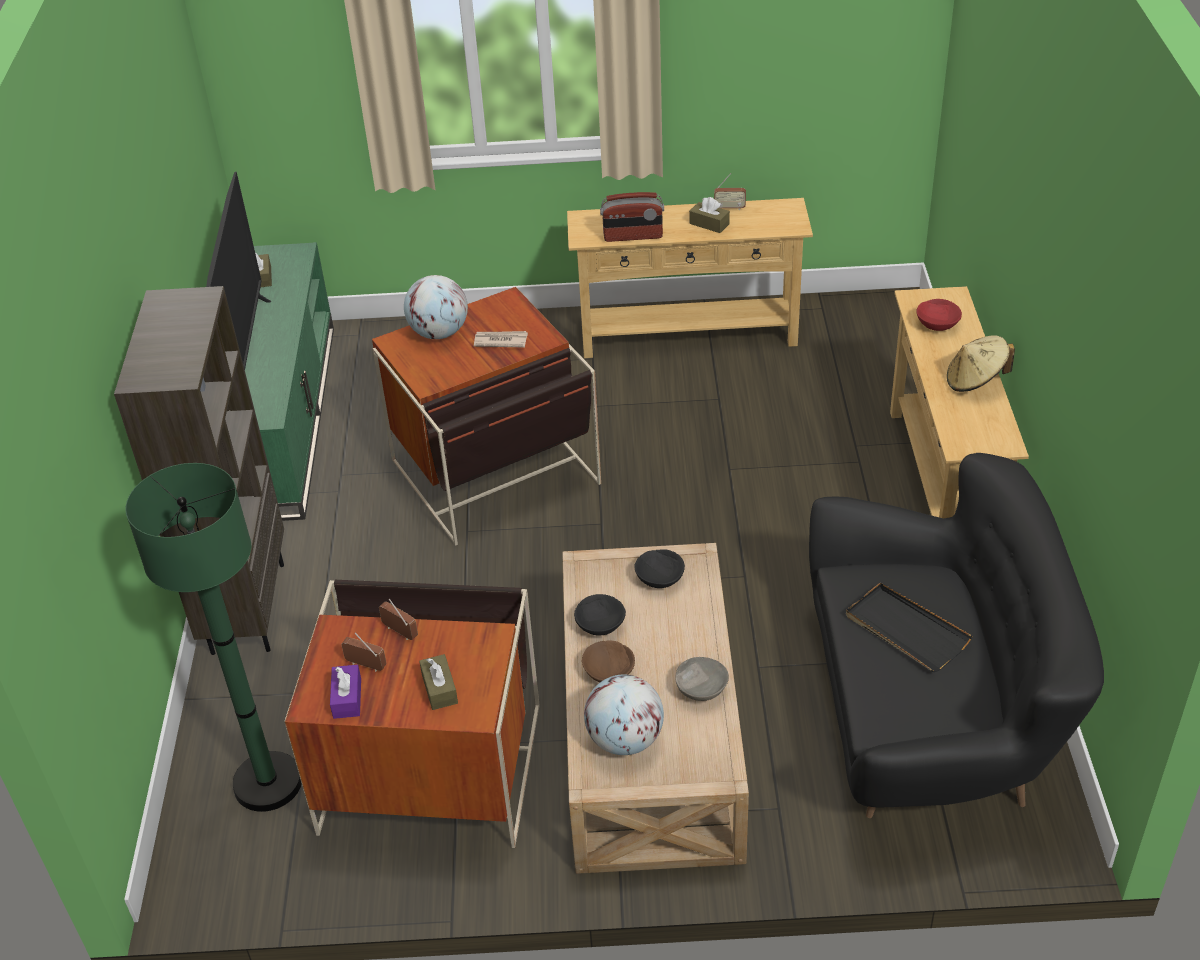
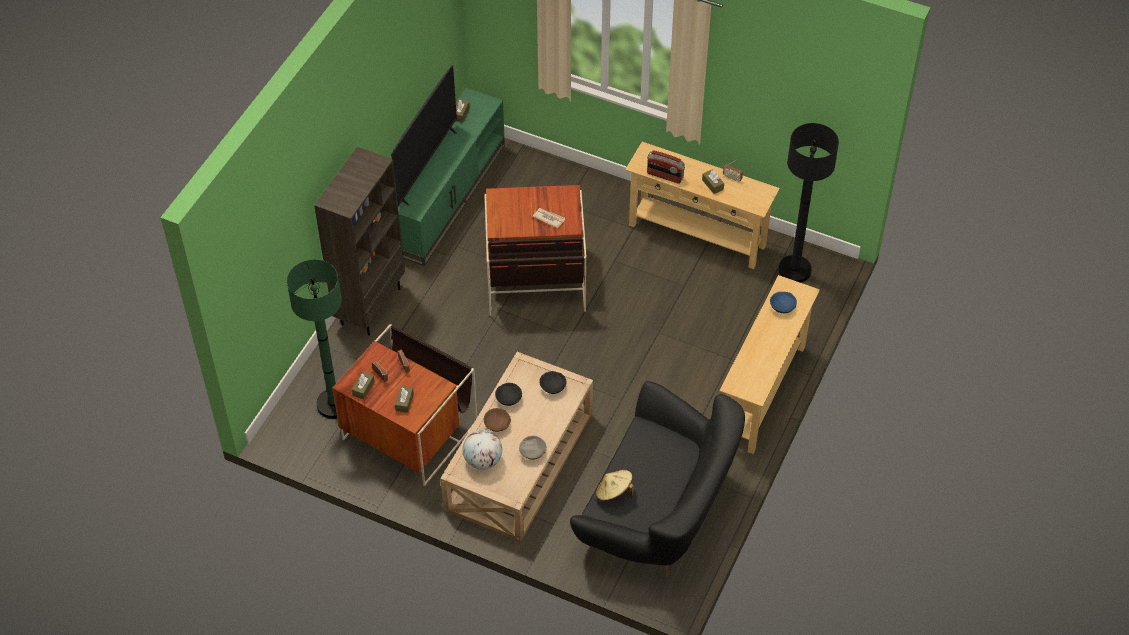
camera: 25 degrees right, 10 degrees up
(347, 698) = (363, 388): purple tissue box -> brown tissue box
(439, 333) = (521, 199): globe -> none
(852, 327) = (794, 270): none -> black floor lamp
(905, 630) = (649, 467): black tray -> none
(936, 325) = (782, 307): red bowl -> blue bowl
(975, 381) = (773, 351): beige hat -> beige hat (614, 493)

